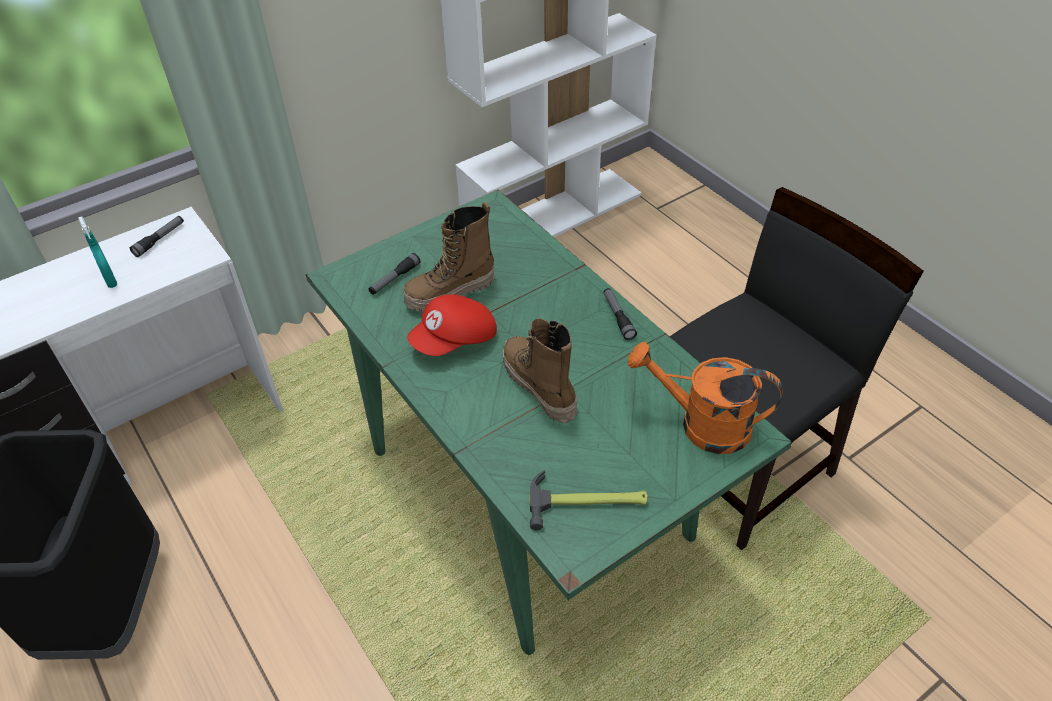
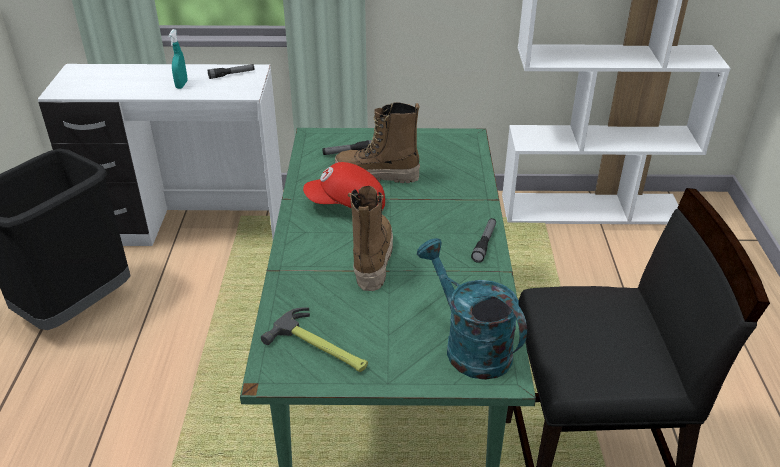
camera: 35 degrees right, 10 degrees down
(702, 425) = (469, 346): orange watering can -> turquoise watering can

